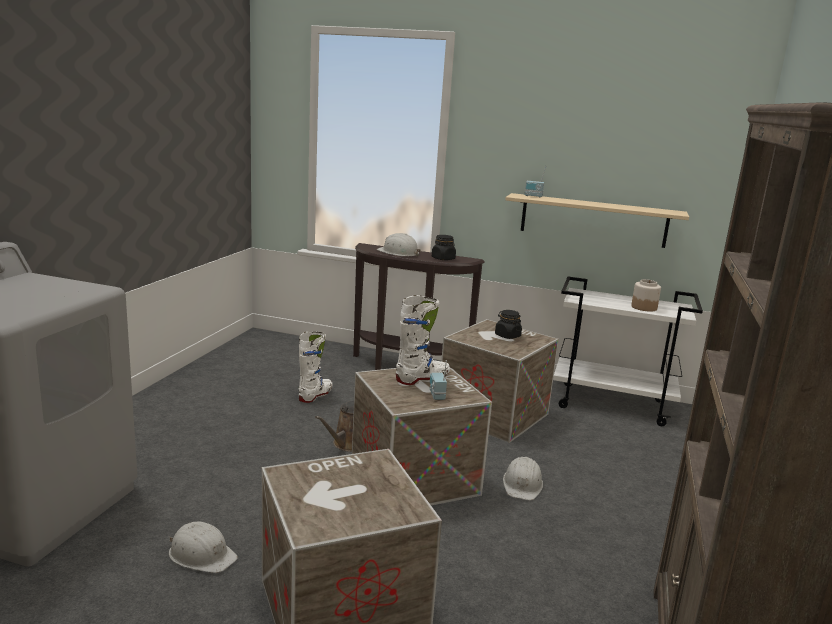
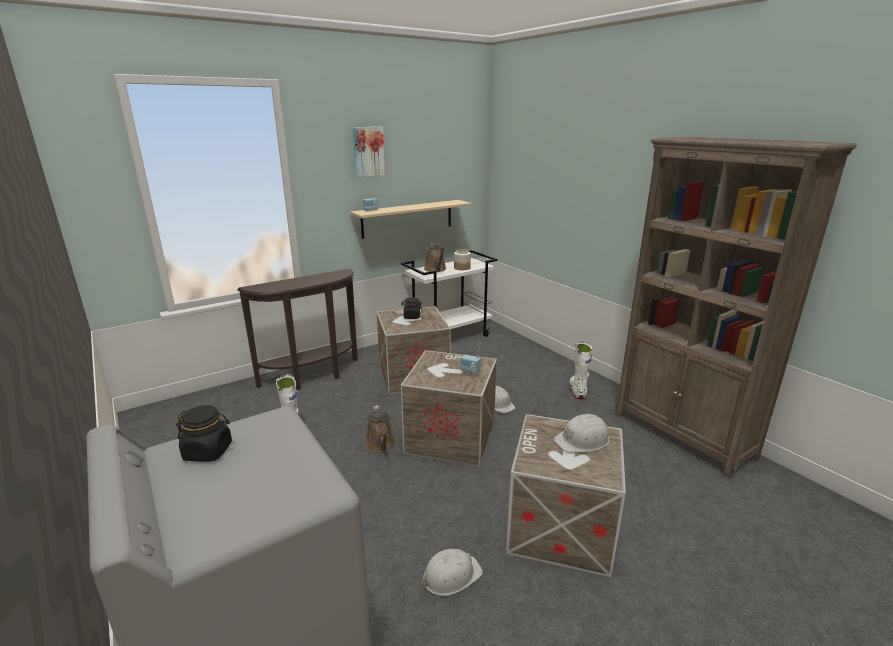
camera: 50 degrees left, 5 degrees up
(398, 252) = (290, 284): white hard hat -> white hard hat (583, 440)
(423, 379) = (441, 366): white boot -> white boot (577, 391)
(443, 259) = (330, 277): black jar -> black jar (208, 451)
(550, 123) = (368, 151): none -> picture
(605, 298) = (436, 269): none -> brown watering can

